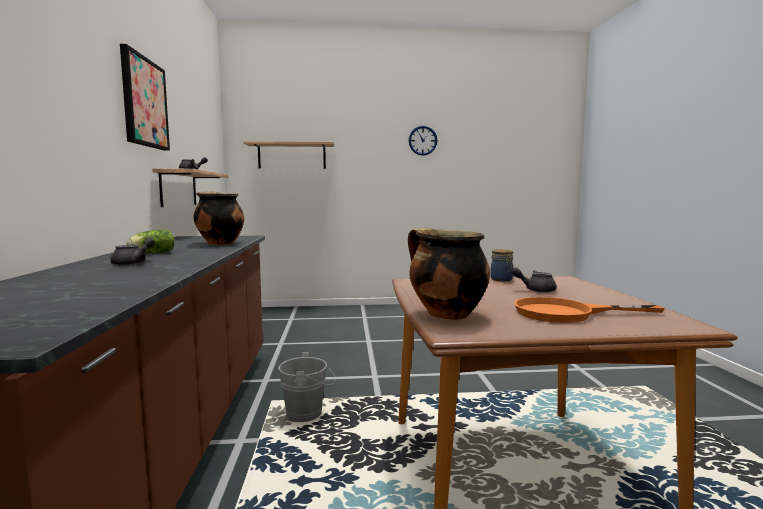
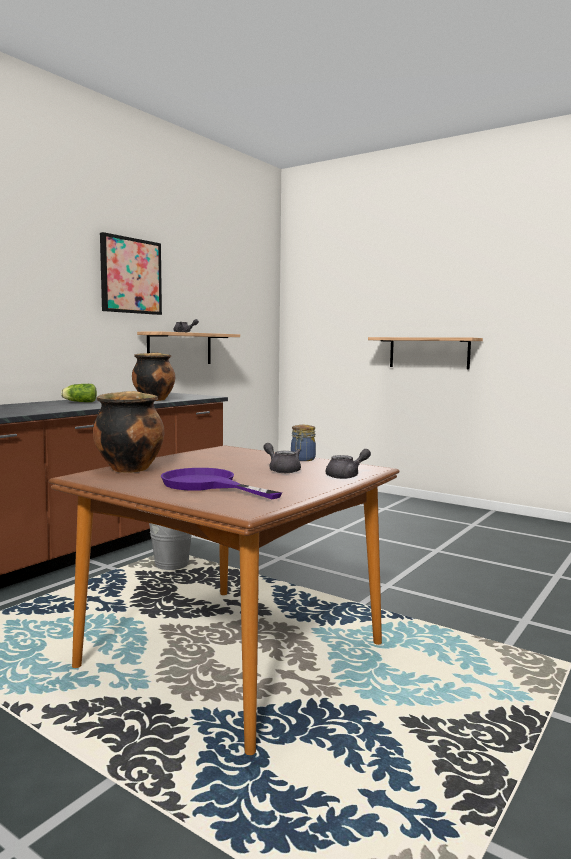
camera: 40 degrees right, 0 degrees up
(134, 263) = (38, 406): grey teapot -> grey teapot (347, 476)
(292, 156) = (341, 311): shelf -> shelf (429, 353)
(422, 140) = (498, 283): wall clock -> none
(567, 313) = (207, 485): orange frying pan -> purple frying pan

